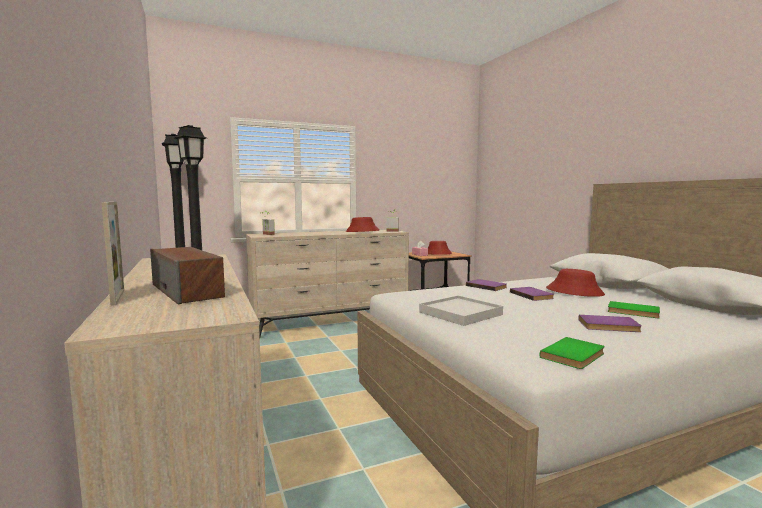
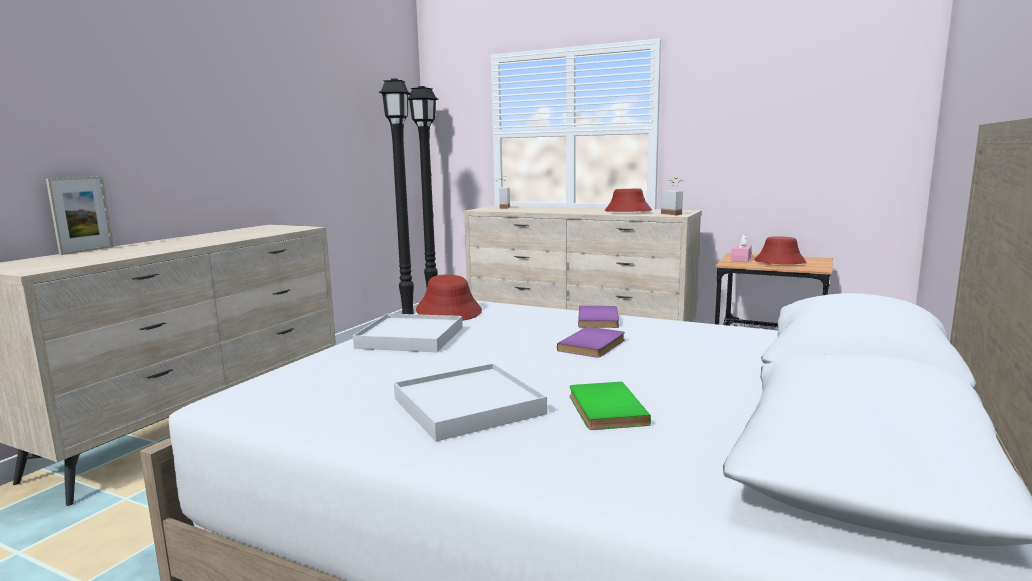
camera: 50 degrees right, 5 degrees up
(187, 290) = (123, 252): speaker -> none
(574, 292) = (686, 360): red hat -> red hat (449, 311)
(575, 356) = (282, 408): green book -> none
(609, 326) = (467, 406): purple book -> white tray

